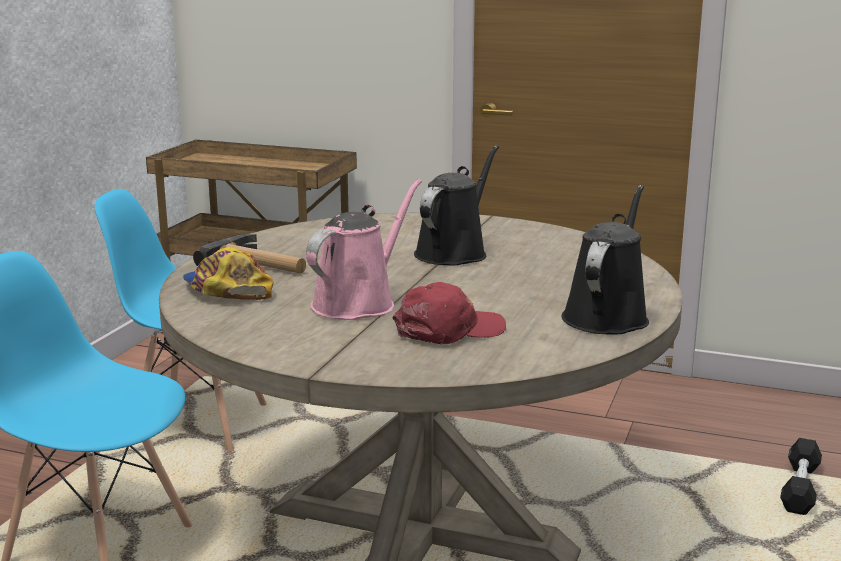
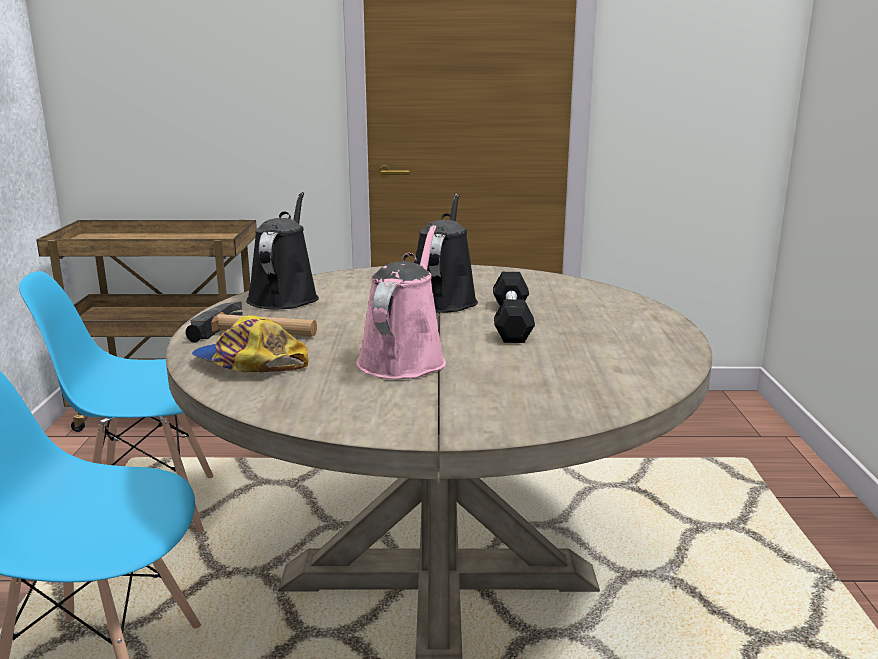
camera: 20 degrees left, 0 degrees up
(449, 330) = (523, 374): red cap -> none
(607, 316) = (647, 341): black watering can -> black watering can (284, 297)
(800, 488) = (718, 471): black dumbbell -> black dumbbell (511, 321)

